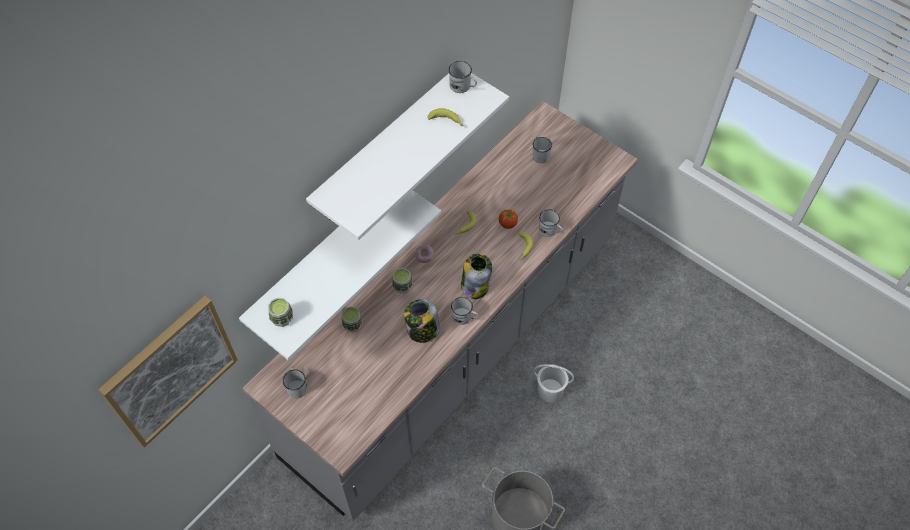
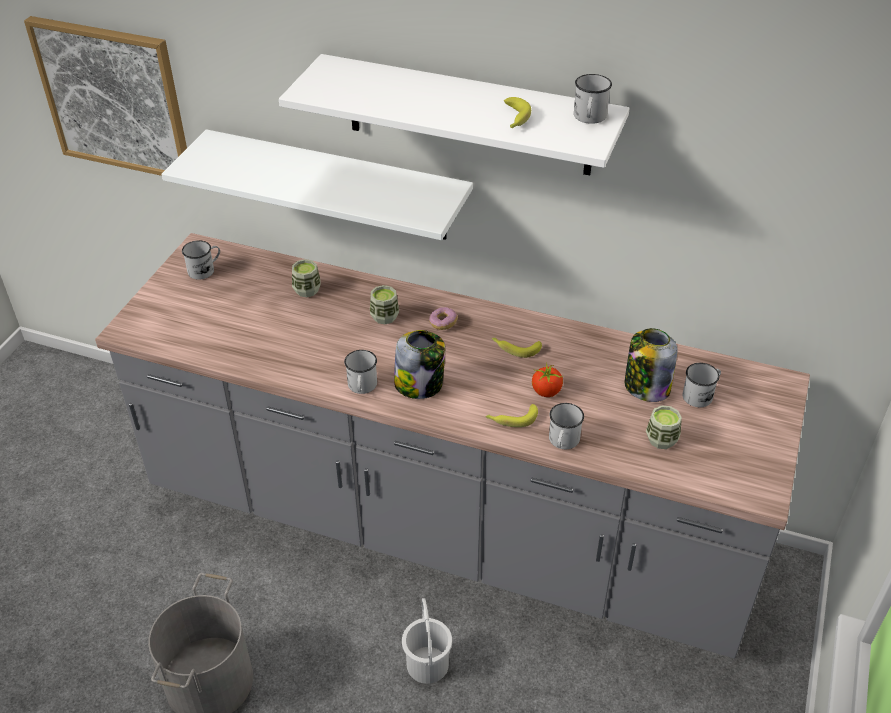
camera: 70 degrees right, 15 degrees down
(282, 318) = (214, 156): cup -> cup (661, 439)
(422, 330) = (324, 352): jar -> jar (646, 387)

